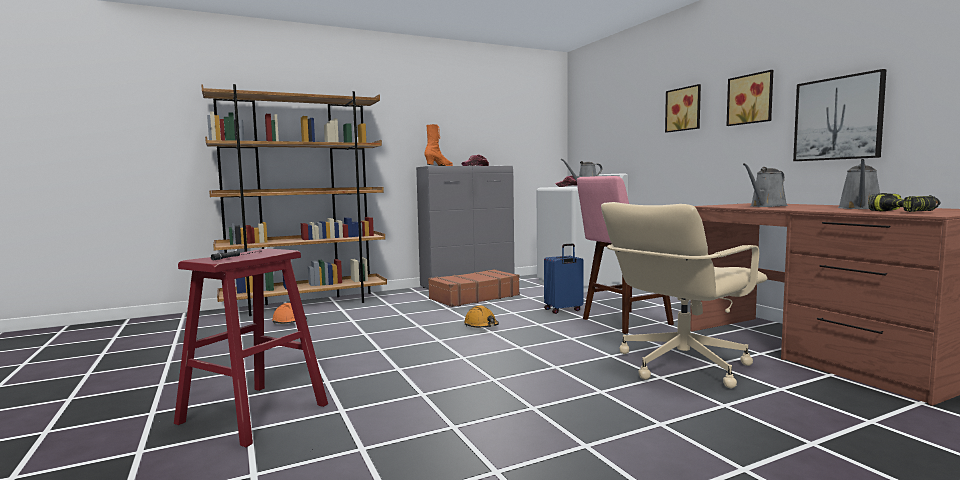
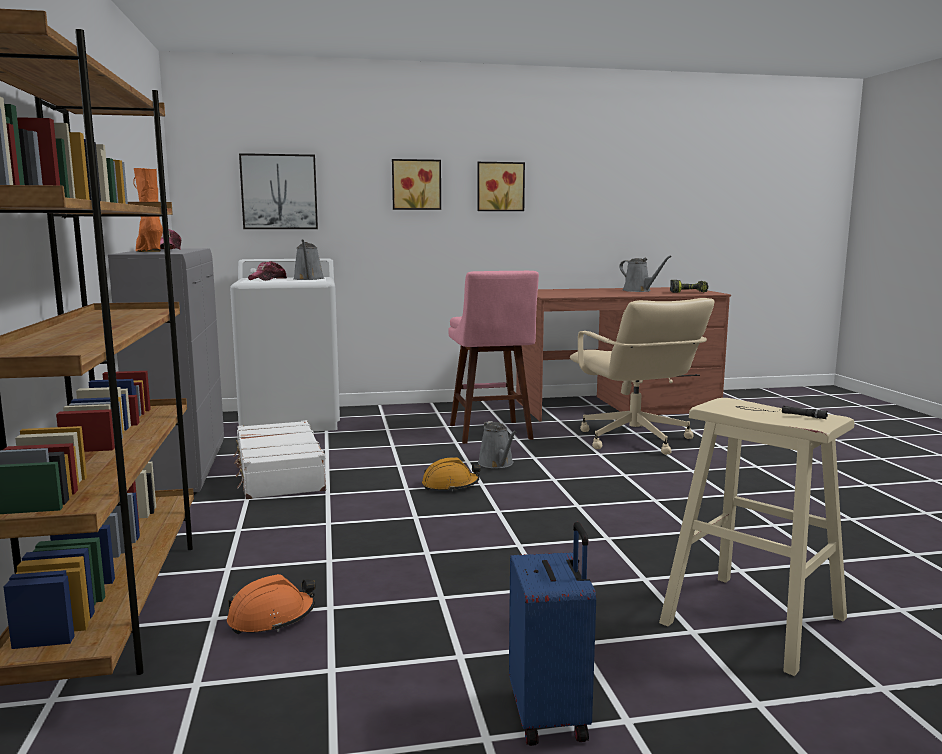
camera: 75 degrees left, 5 degrees up
(254, 413) = (753, 620): red stool -> beige stool
(474, 297) = (278, 474): brown suitcase -> white suitcase
(563, 310) = (416, 445): blue suitcase -> blue suitcase (551, 715)
(766, 206) = (583, 293): grey watering can -> grey watering can (497, 464)
(838, 118) = (579, 216): picture -> picture (279, 192)

